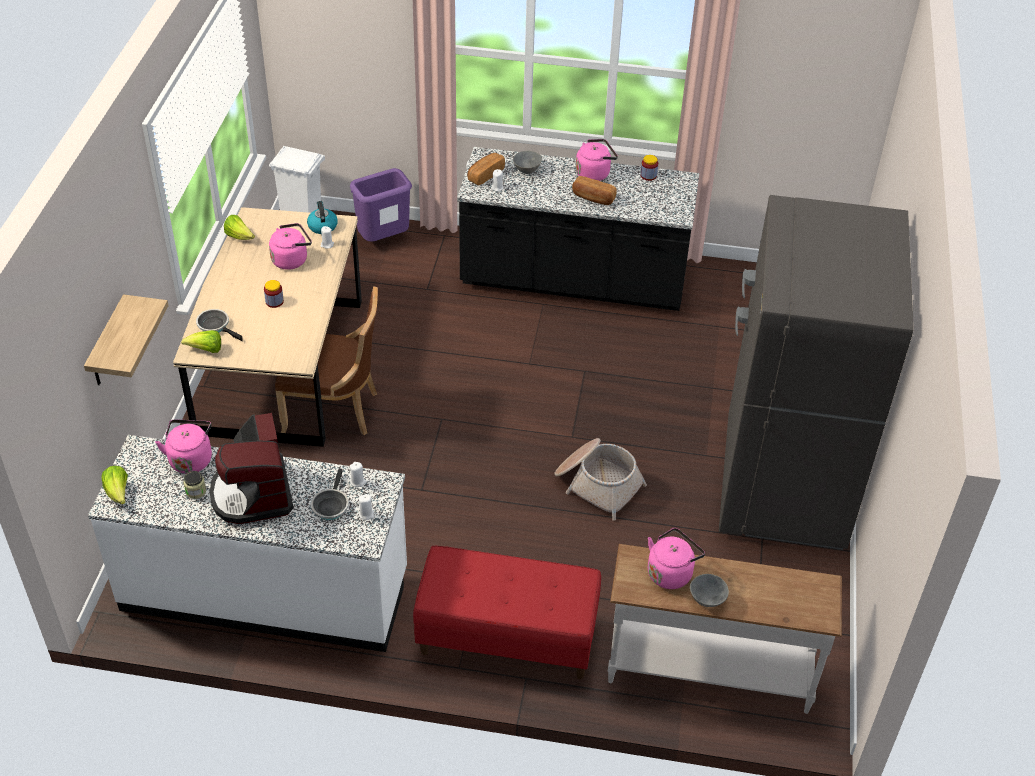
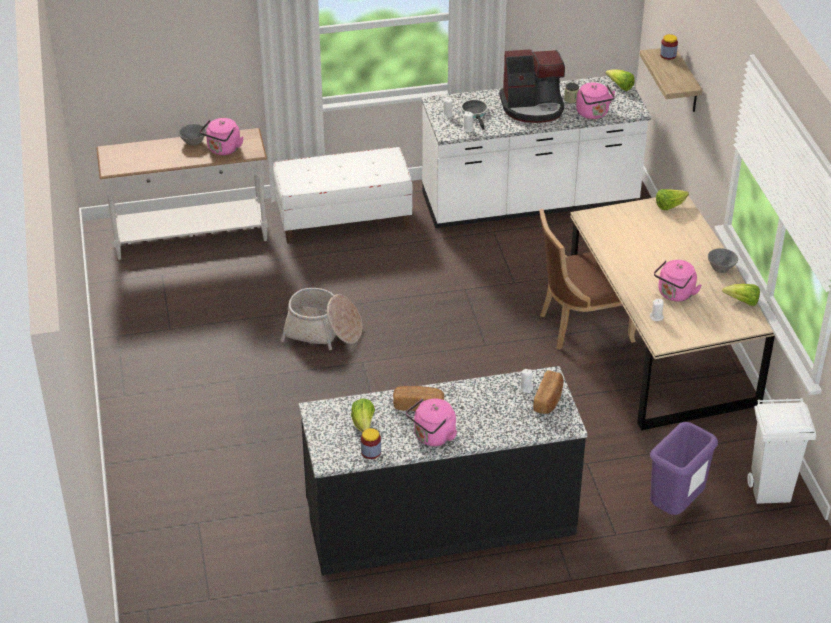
camera: 160 degrees right, 5 degrees down
(216, 326) = (681, 224): frying pan -> none
(253, 493) = (533, 107): coffee machine -> coffee machine turned 120 degrees clockwise
(274, 302) = (653, 255): jar -> jar (668, 55)
(322, 226) = (678, 334): kettle -> none
(506, 637) = (344, 220): red bench -> white bench
(526, 169) = (509, 419): grey bowl -> grey bowl (721, 268)
(645, 195) = (363, 425): none -> lettuce
(782, 484) = (160, 374): grey fridge -> none

